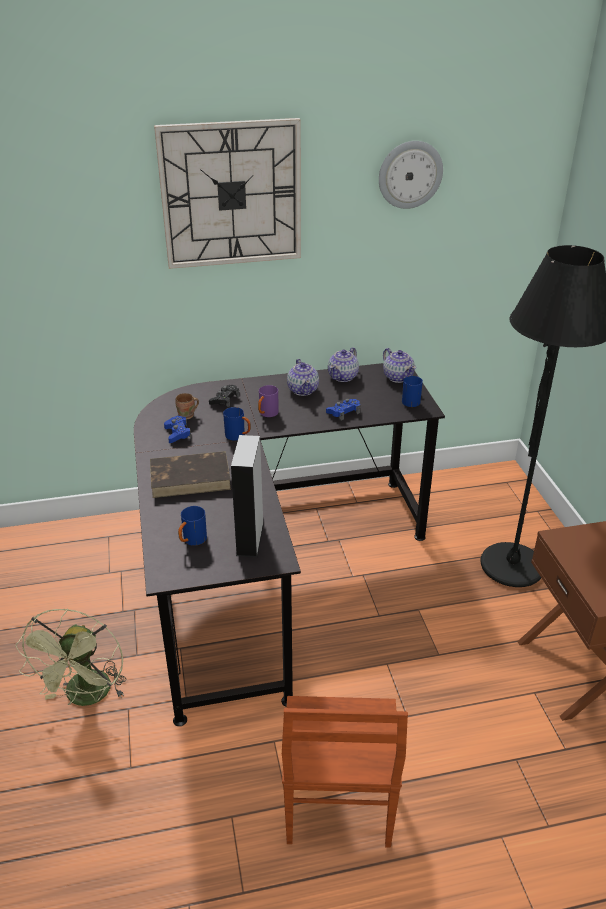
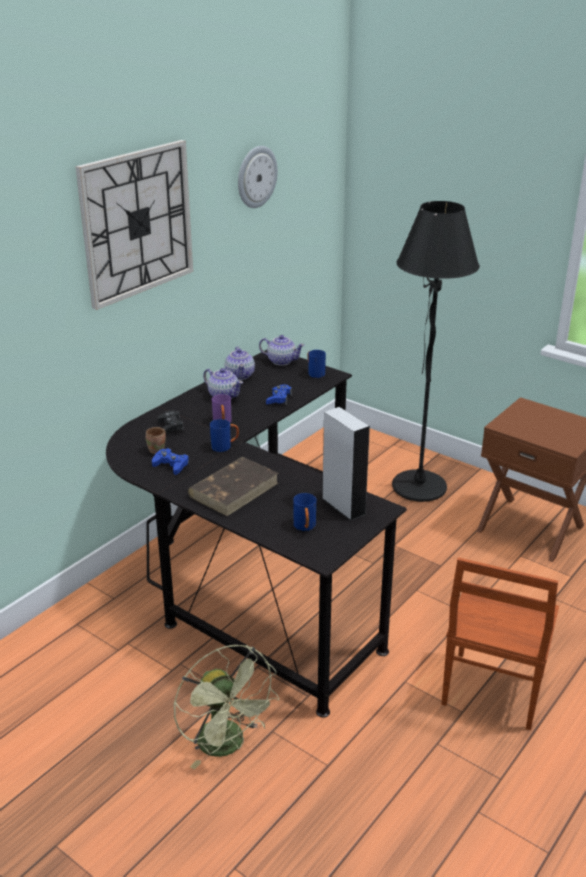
camera: 40 degrees left, 5 degrees down
(336, 805) = (491, 691): brown chair -> brown chair turned 60 degrees clockwise

